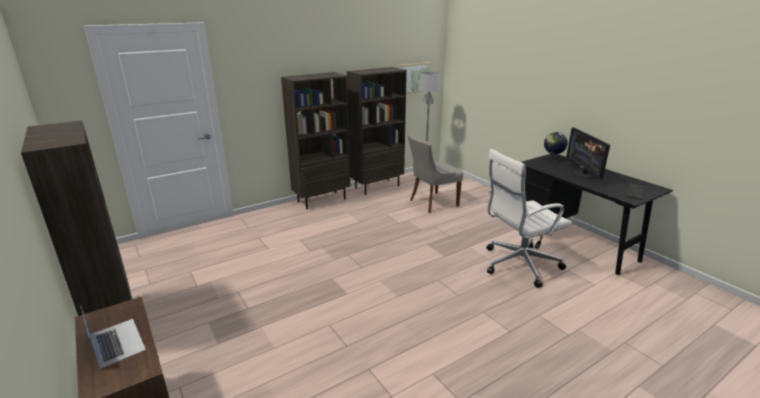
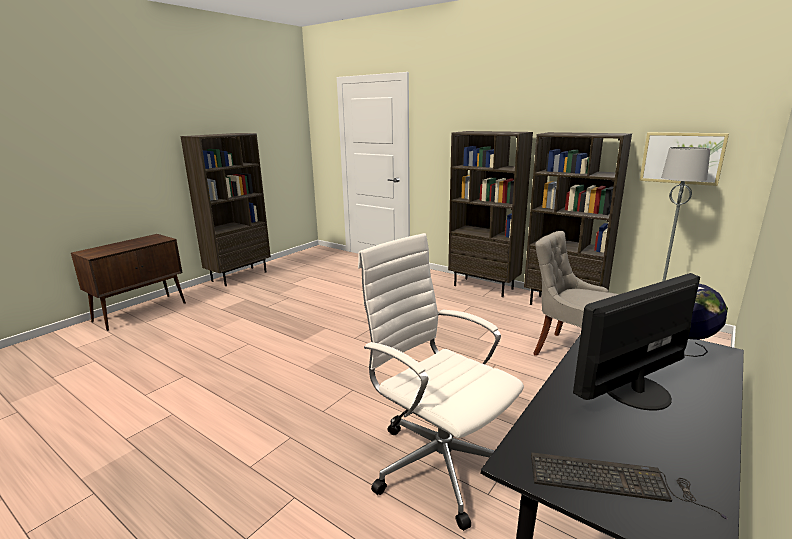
camera: 70 degrees right, 5 degrees down
(117, 342) = (126, 245): laptop -> none

